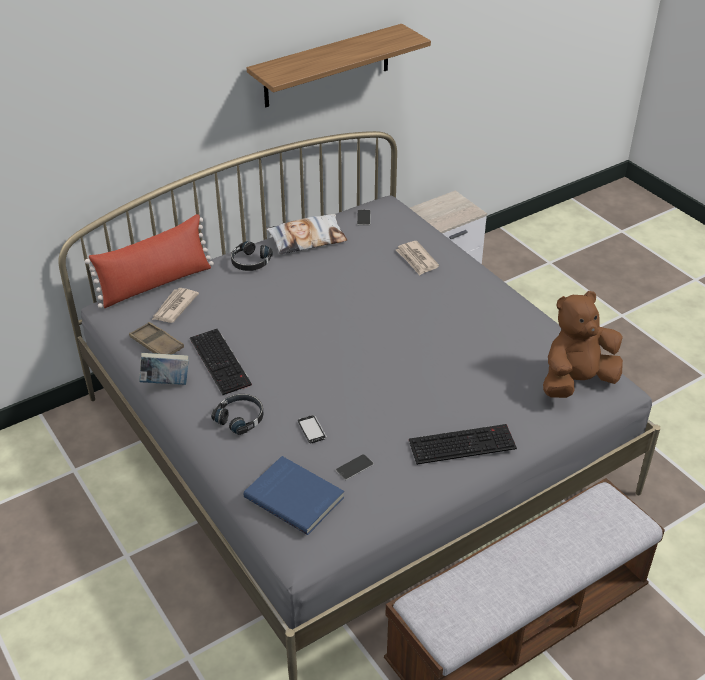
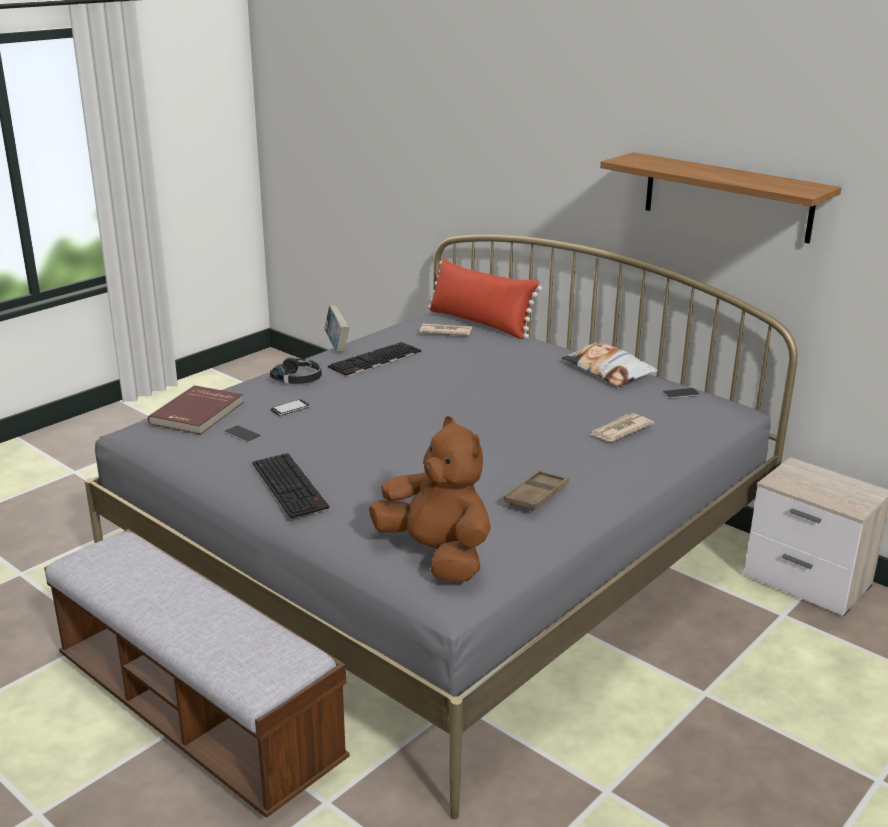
camera: 75 degrees right, 15 degrees down
(156, 344) = (387, 334): brown tray -> brown tray (536, 496)
(250, 262) = (541, 351): black headphones -> none
(295, 496) = (198, 413): blue book -> red book

